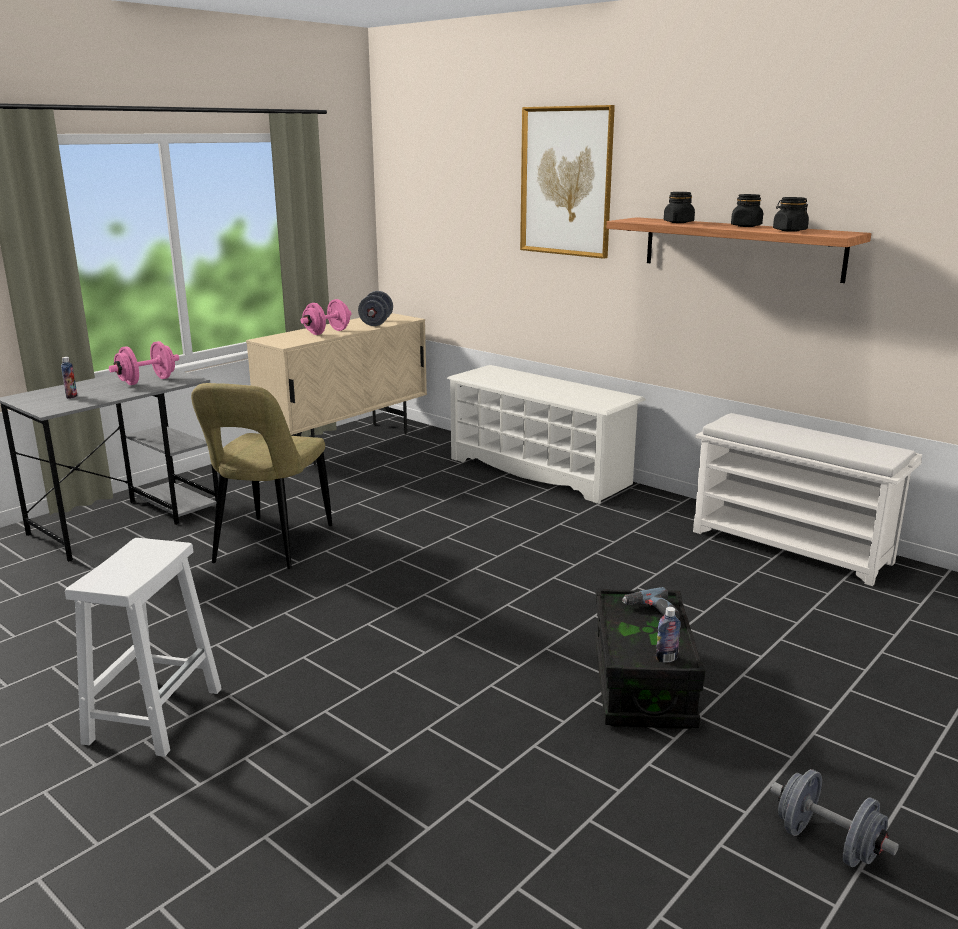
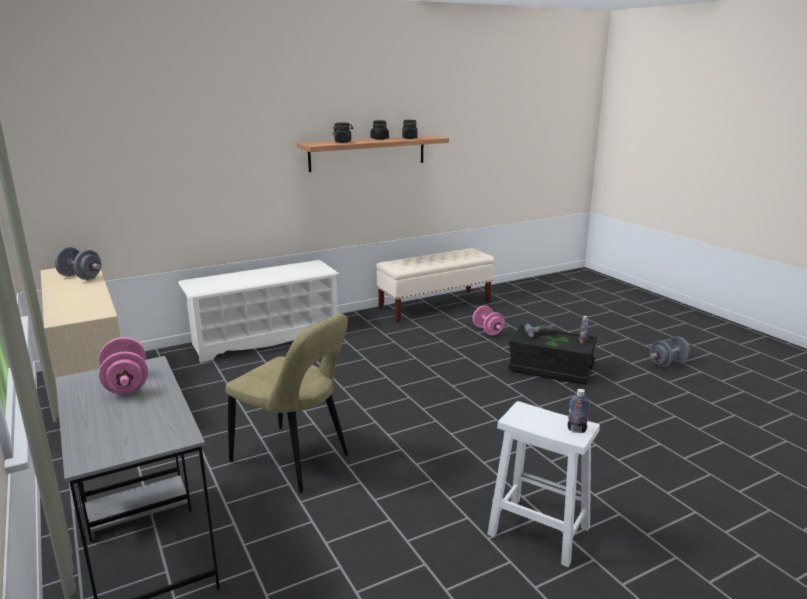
camera: 70 degrees left, 0 degrees up
(71, 396) = (134, 425): bottle -> bottle (576, 430)
(327, 332) = (82, 295): pink dumbbell -> pink dumbbell (487, 331)
(566, 181) = (235, 123): picture -> none
(792, 547) = (435, 306): white shoe rack -> beige bench

